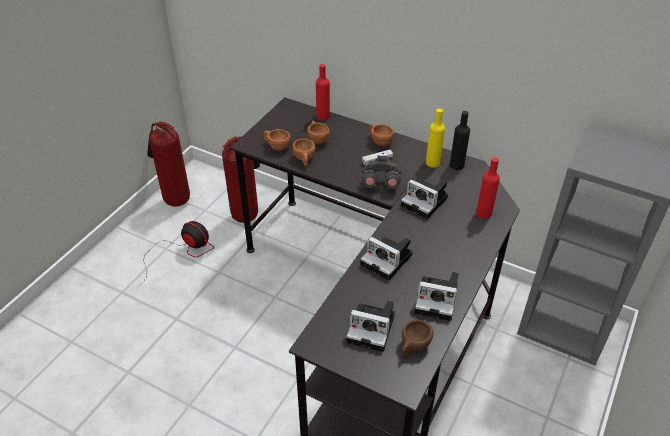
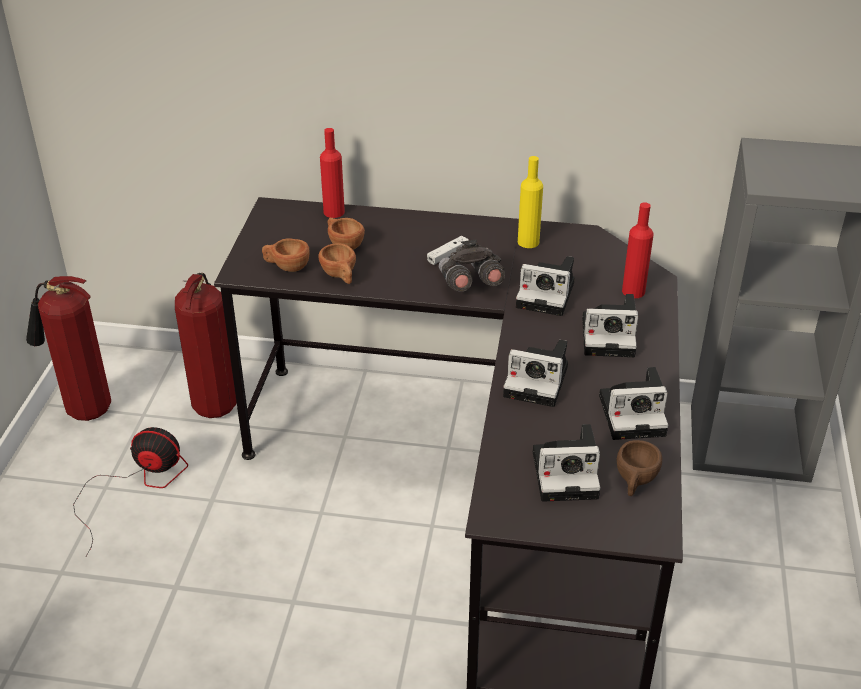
camera: 20 degrees left, 5 degrees down
(379, 141) = (436, 229): brown cup -> none
(451, 241) = (611, 336): none -> camera
(456, 165) = (563, 238): black bottle -> none

